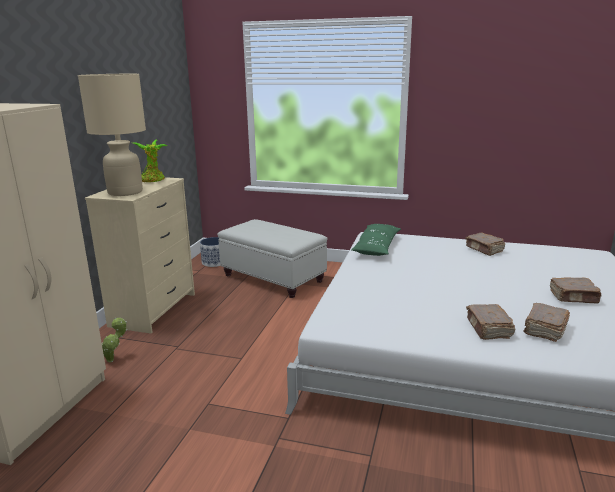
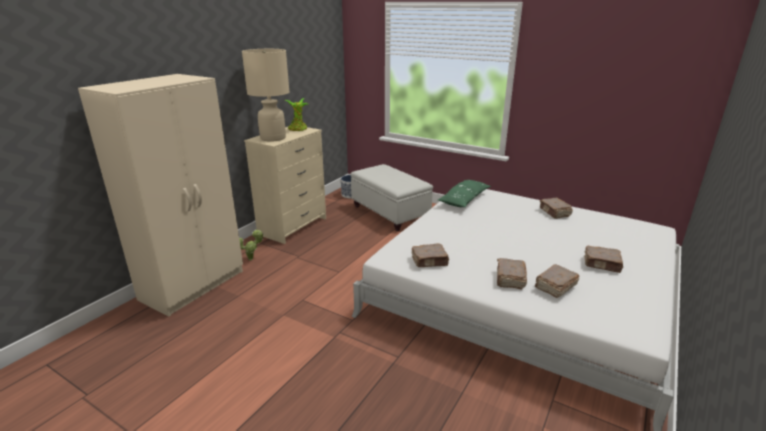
camera: 15 degrees right, 5 degrees up
(383, 322) = (430, 261): none -> brown book

